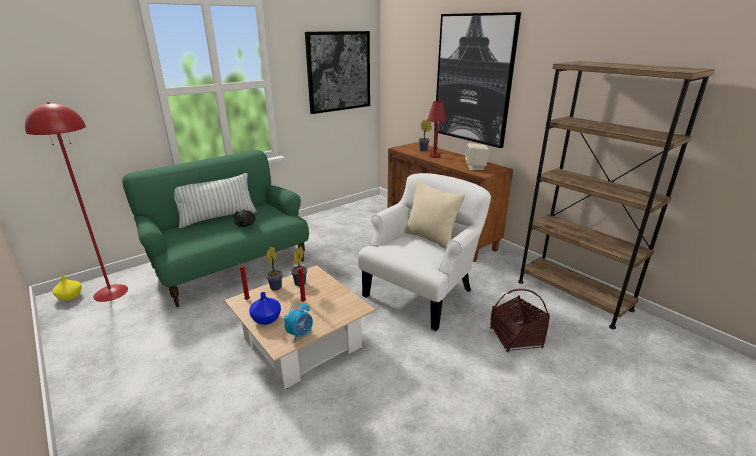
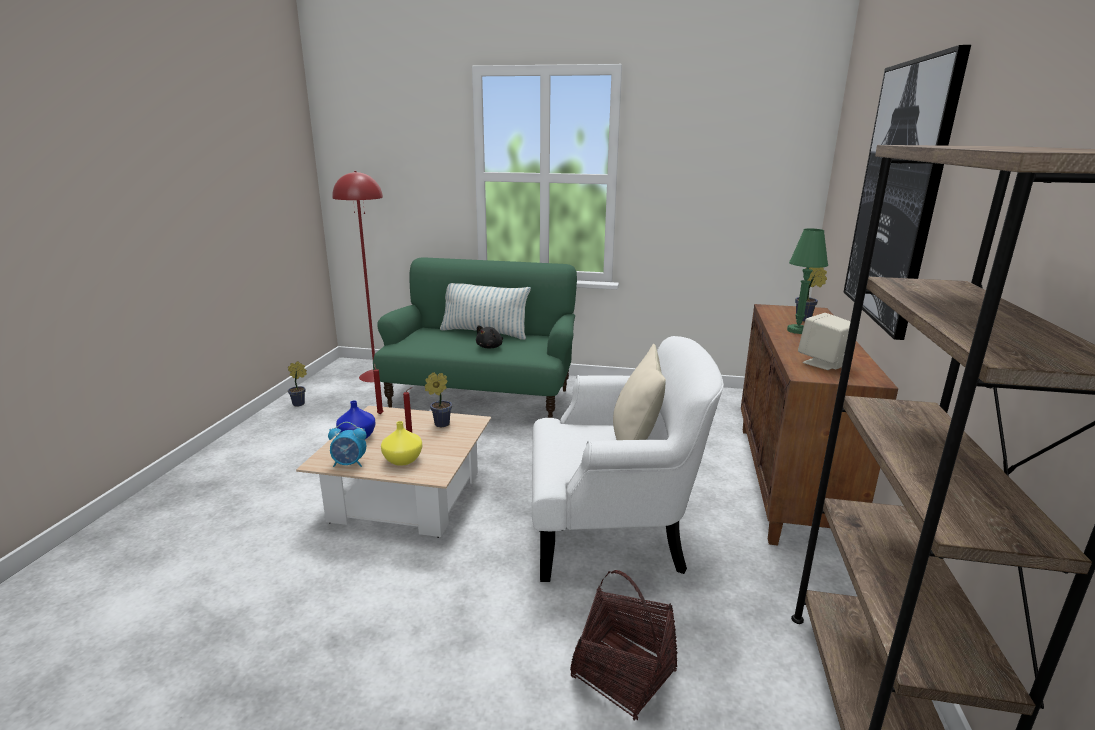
camera: 50 degrees right, 5 degrees down
(70, 297) = (352, 367): yellow vase -> yellow vase (402, 460)
(276, 286) = (420, 416): potted plant -> potted plant (300, 404)
(339, 71) = (738, 173): picture -> none
(434, 156) = (797, 330): red table lamp -> green table lamp

